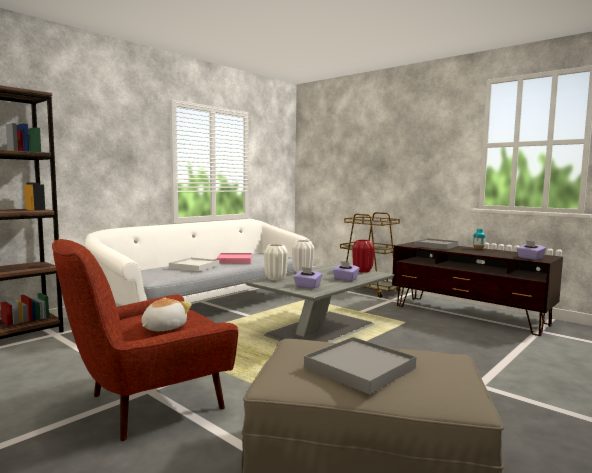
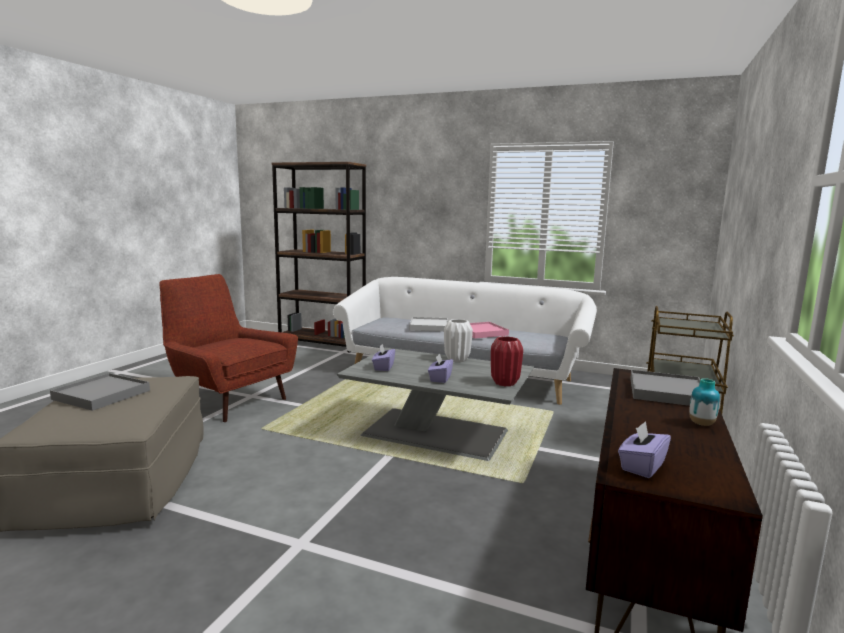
camera: 70 degrees right, 5 degrees up
(163, 328) = (218, 347): plush toy -> none
(275, 279) = (407, 354): white vase -> none

